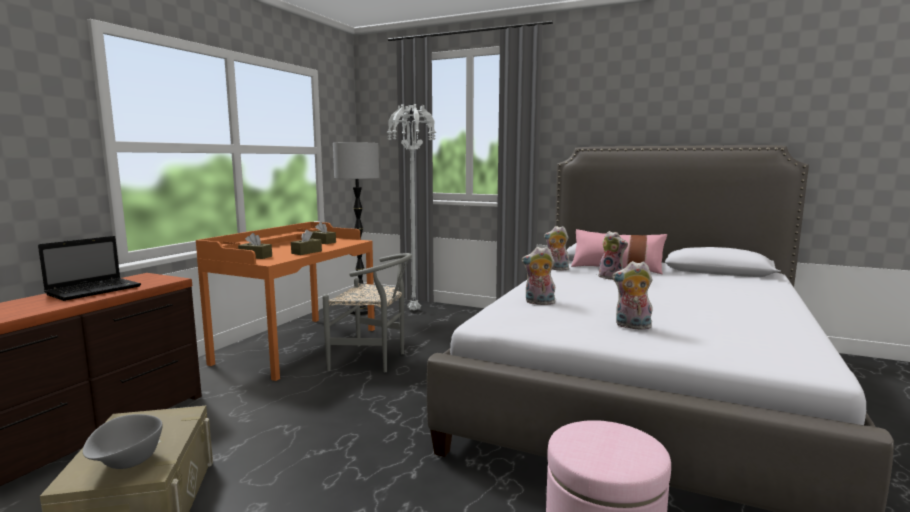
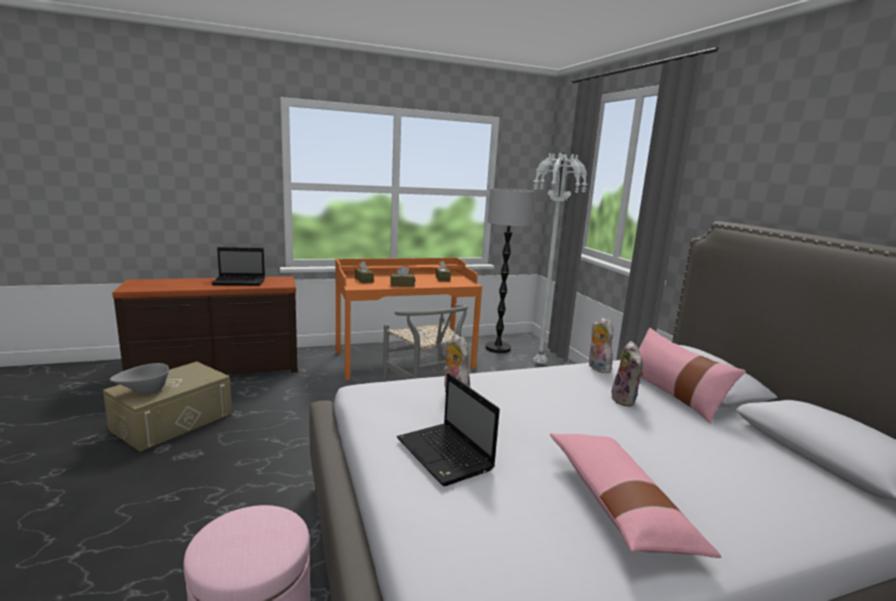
camera: 45 degrees right, 5 degrees up
(632, 326) = (446, 455): plush toy -> laptop
(730, 312) = (618, 505): none -> pink pillow

